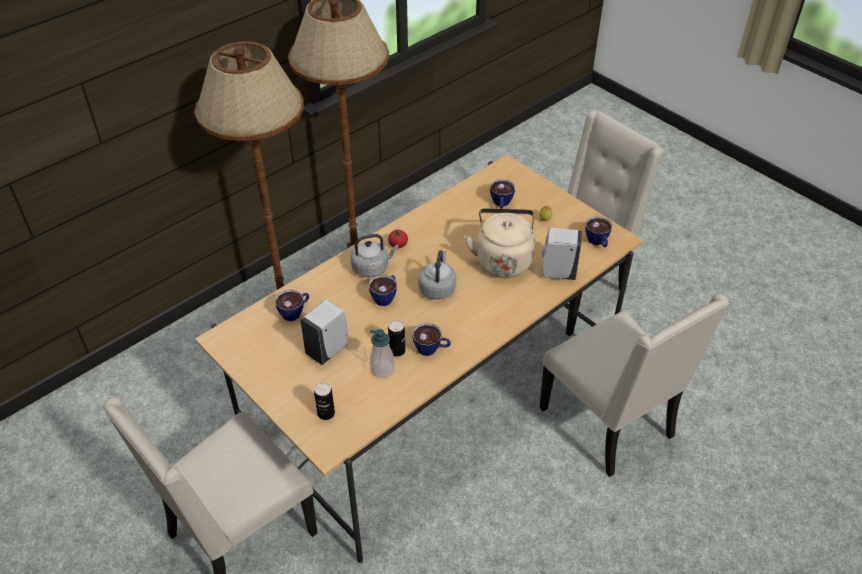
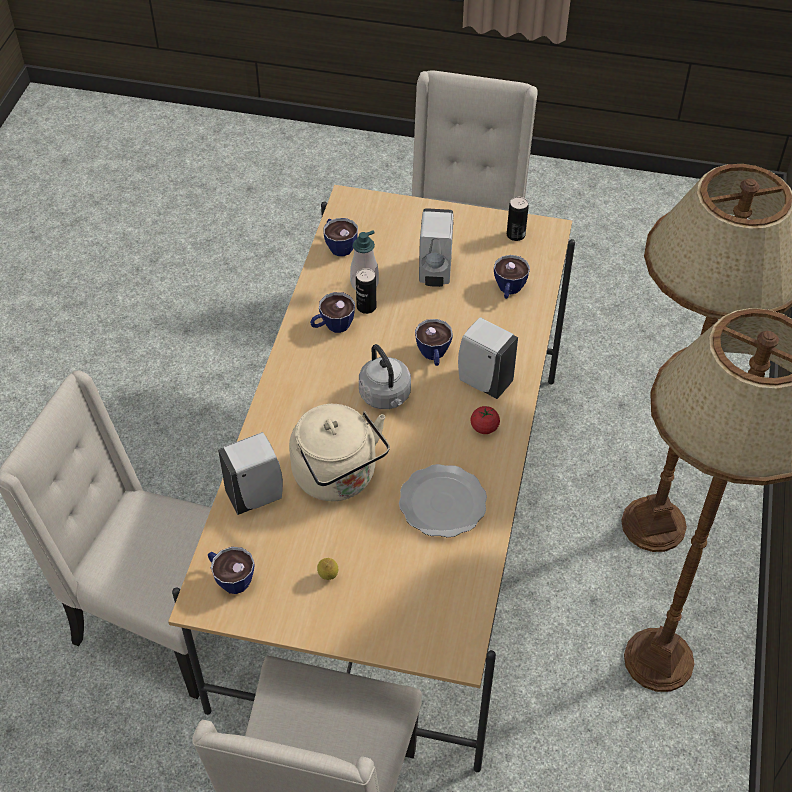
camera: 145 degrees right, 5 degrees up
(326, 413) = (378, 223): can -> can (515, 235)
(372, 267) = (483, 381): grey kettle -> white soap dispenser
(456, 222) = (444, 503): none -> plate
(501, 204) = (409, 570): cup -> cup (338, 245)

